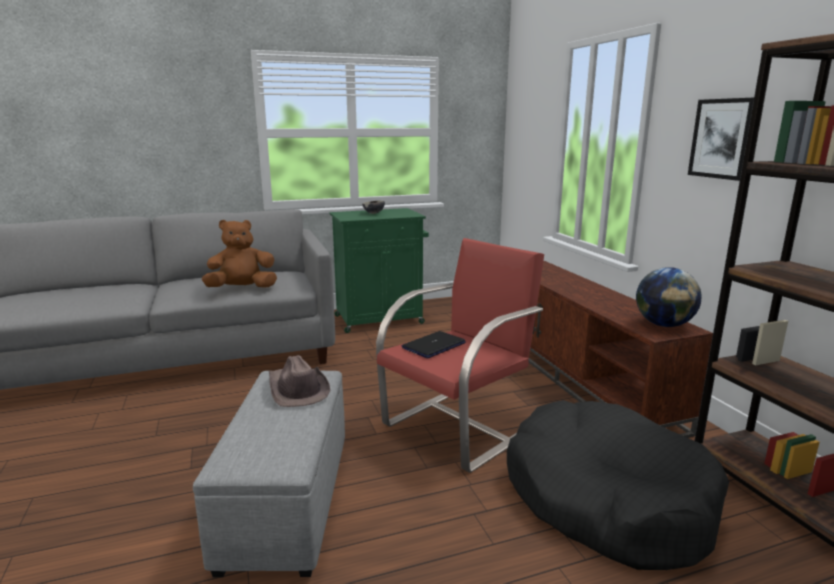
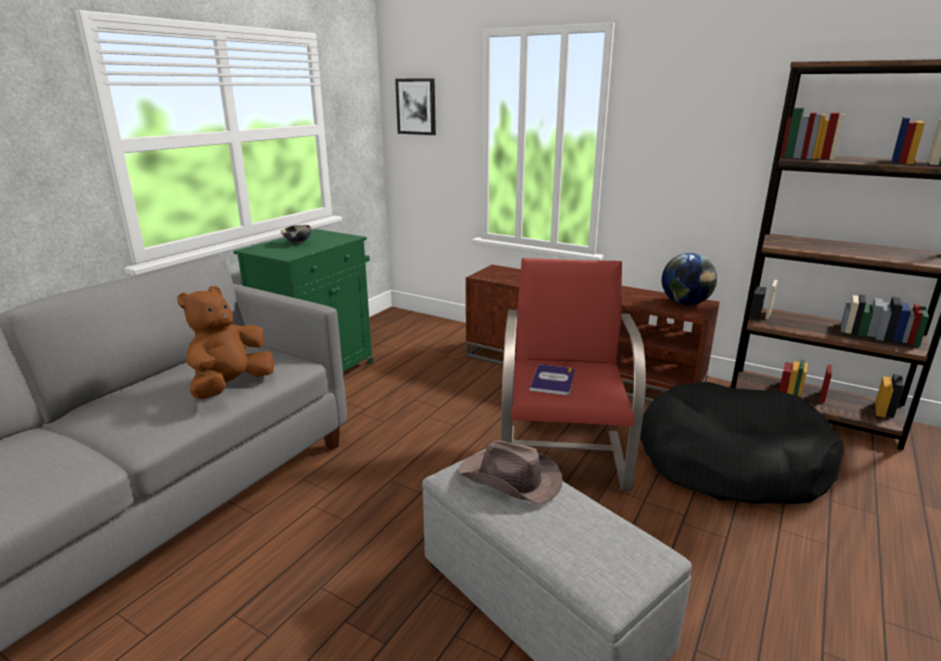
camera: 40 degrees left, 5 degrees up
(434, 345) = (552, 380): laptop -> book
(722, 138) = (696, 135): picture -> picture (416, 106)

